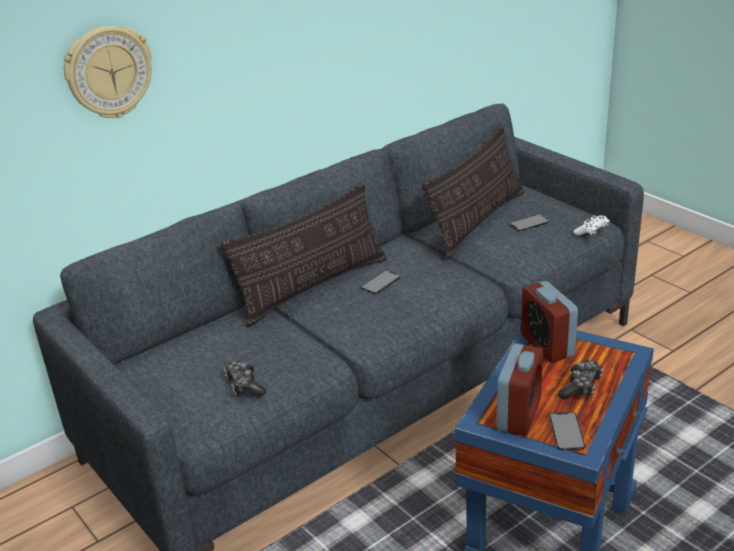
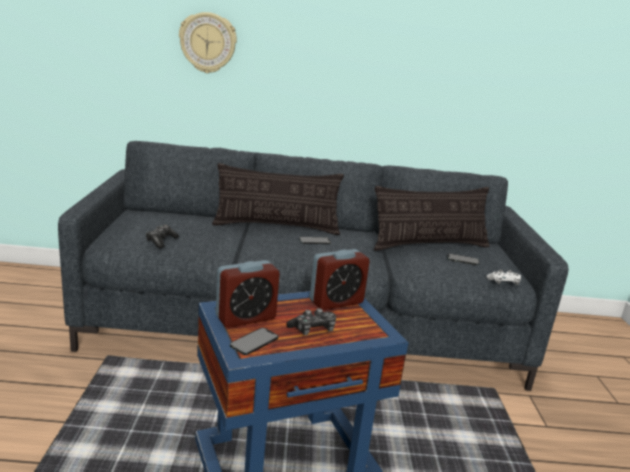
camera: 35 degrees right, 10 degrees down
(547, 345) = (336, 301): alarm clock -> alarm clock turned 135 degrees counterclockwise

